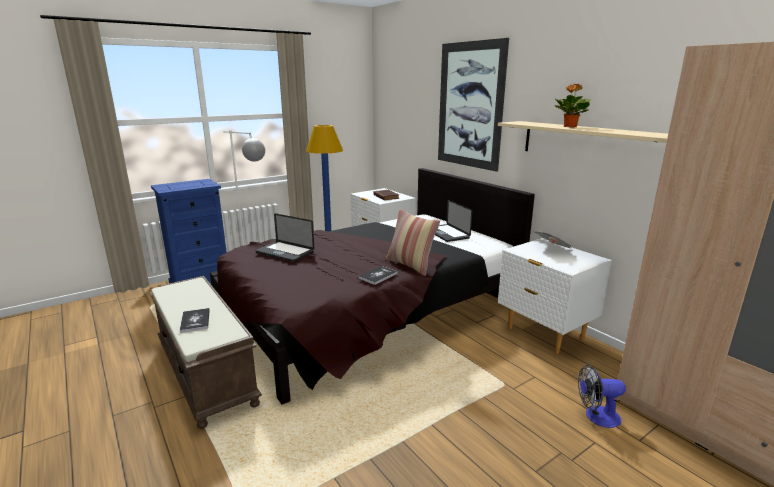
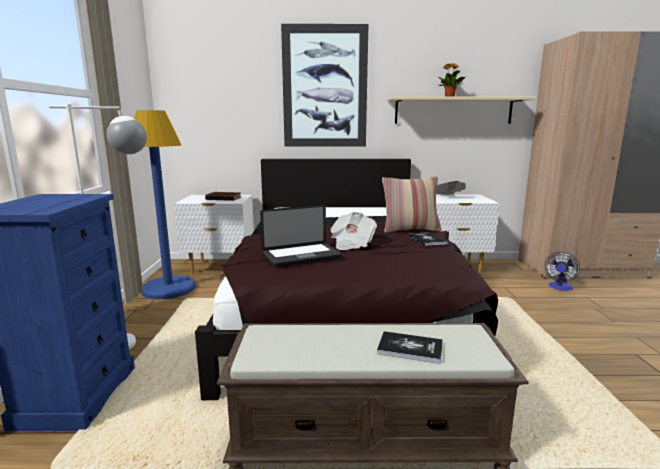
camera: 55 degrees left, 5 degrees down
(331, 257) = (352, 244): none -> newspaper
(447, 234) = (346, 211): laptop -> none

